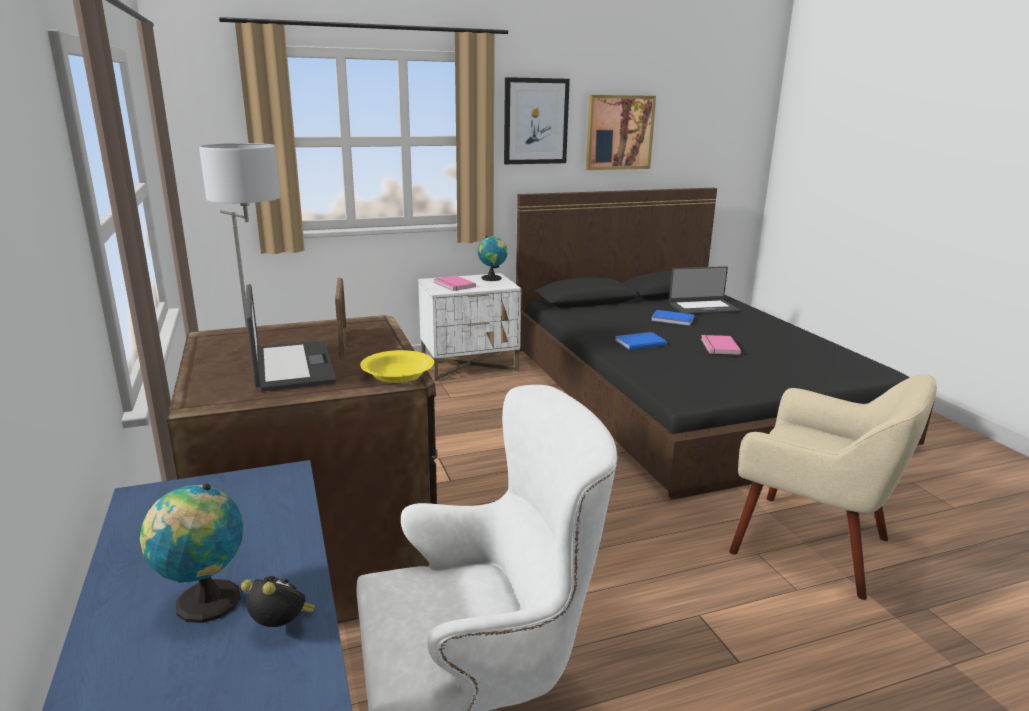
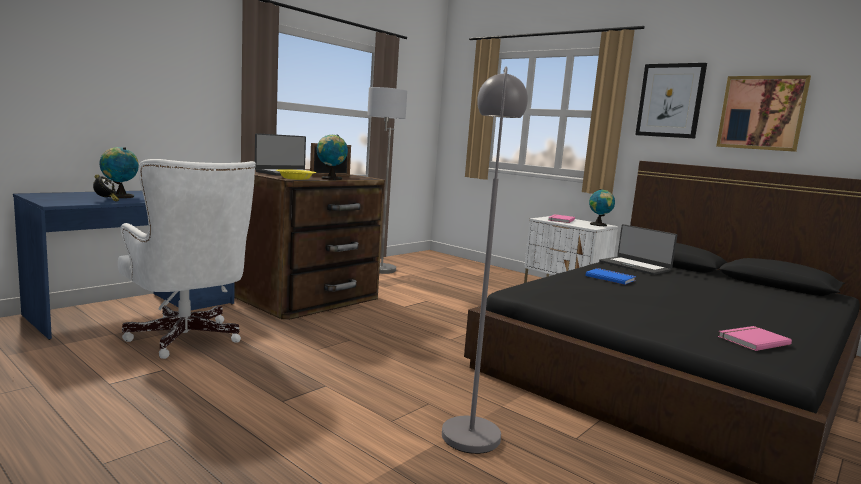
camera: 60 degrees right, 10 degrees down
(389, 350) = (330, 178): none -> globe
(672, 320) = (698, 286): blue book -> none
(703, 307) = (770, 295): laptop -> laptop (635, 266)
(718, 346) = (665, 299): pink book -> pink book (751, 340)
(813, 545) = (471, 428): beige armchair -> grey floor lamp

